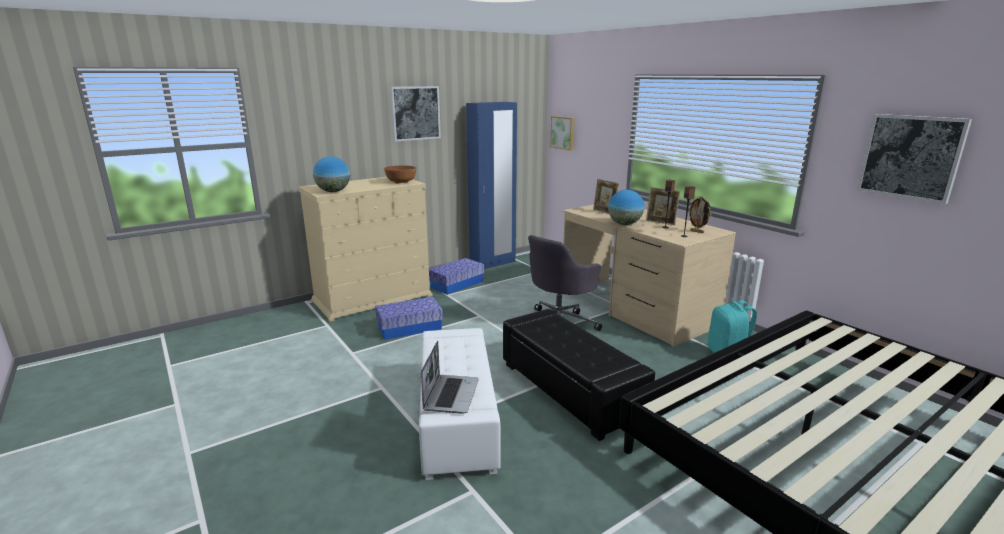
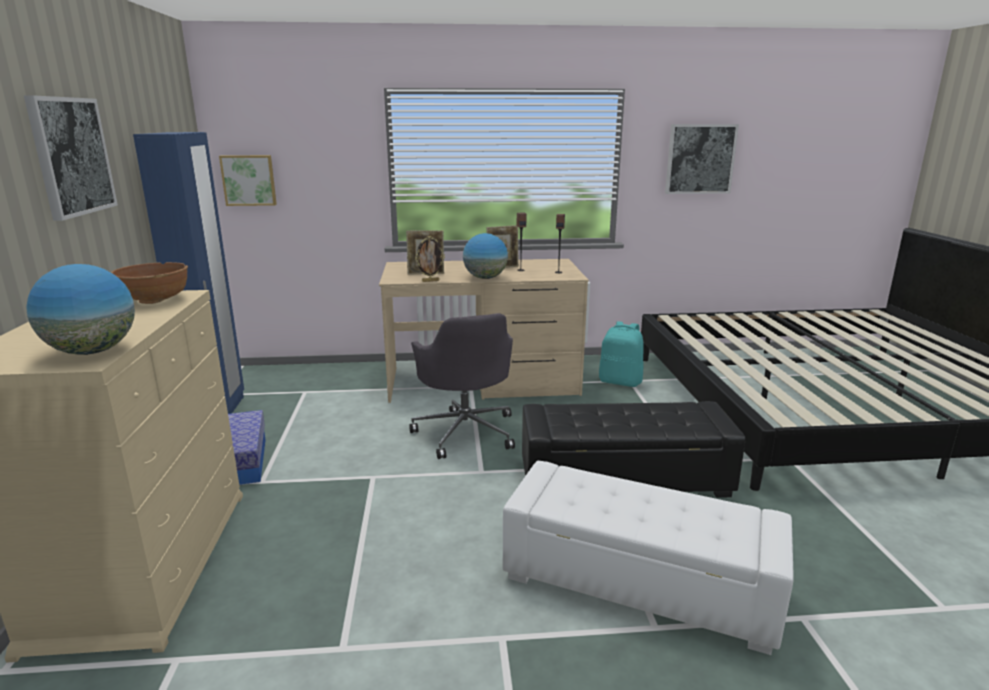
camera: 60 degrees left, 0 degrees up
(409, 328) = (328, 551): storage box -> none
(451, 394) = (722, 530): laptop -> none
(697, 231) = (551, 266): picture frame -> picture frame (430, 281)

